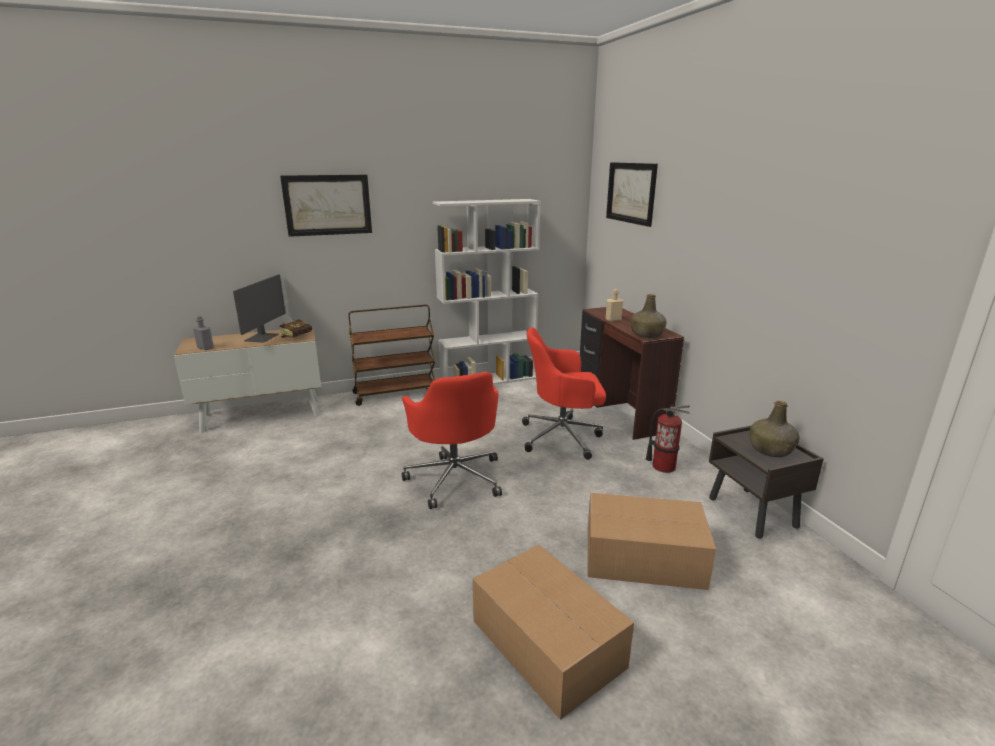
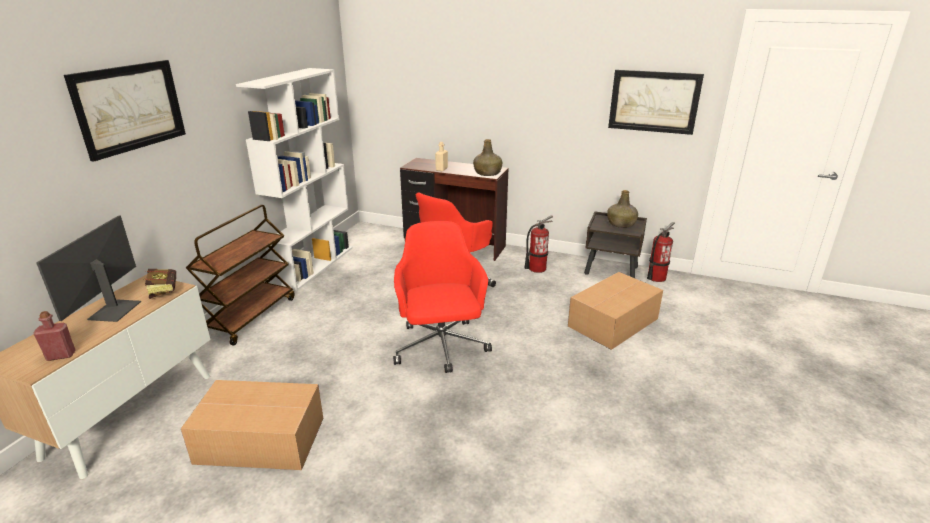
camera: 50 degrees left, 5 degrees up
(205, 348) = (61, 355): grey bottle -> red bottle
(262, 337) = (113, 310): monitor -> monitor turned 135 degrees counterclockwise
(455, 478) = (441, 347): red office chair -> red office chair turned 120 degrees counterclockwise
(546, 641) = (651, 391): cardboard box -> cardboard box (259, 439)
(631, 193) = (413, 53): picture -> picture (654, 101)
(804, 552) = (656, 278): none -> fire extinguisher

